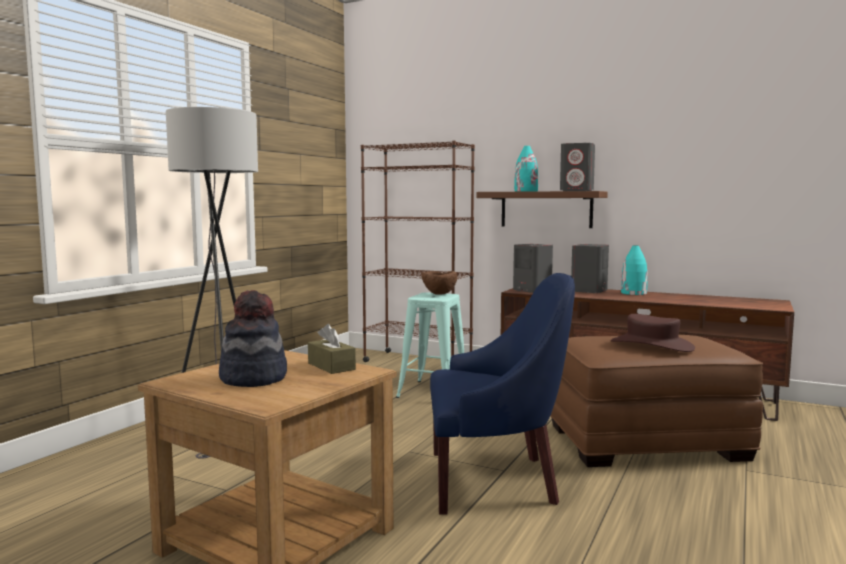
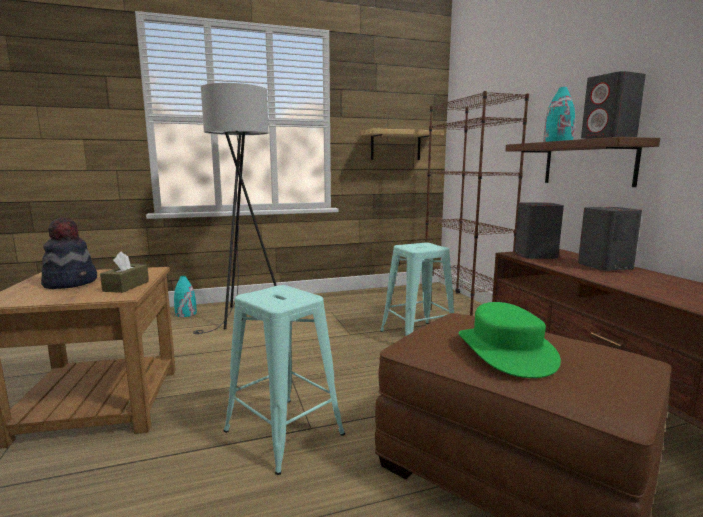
camera: 45 degrees right, 5 degrees up
(309, 187) = (395, 145): none -> shelf
(439, 294) = (429, 246): brown bowl -> none
(494, 480) = (284, 432): blue armchair -> turquoise stool
(633, 293) = (659, 279): turquoise vase -> turquoise vase (185, 313)
(652, 345) = (506, 351): brown hat -> green hat

